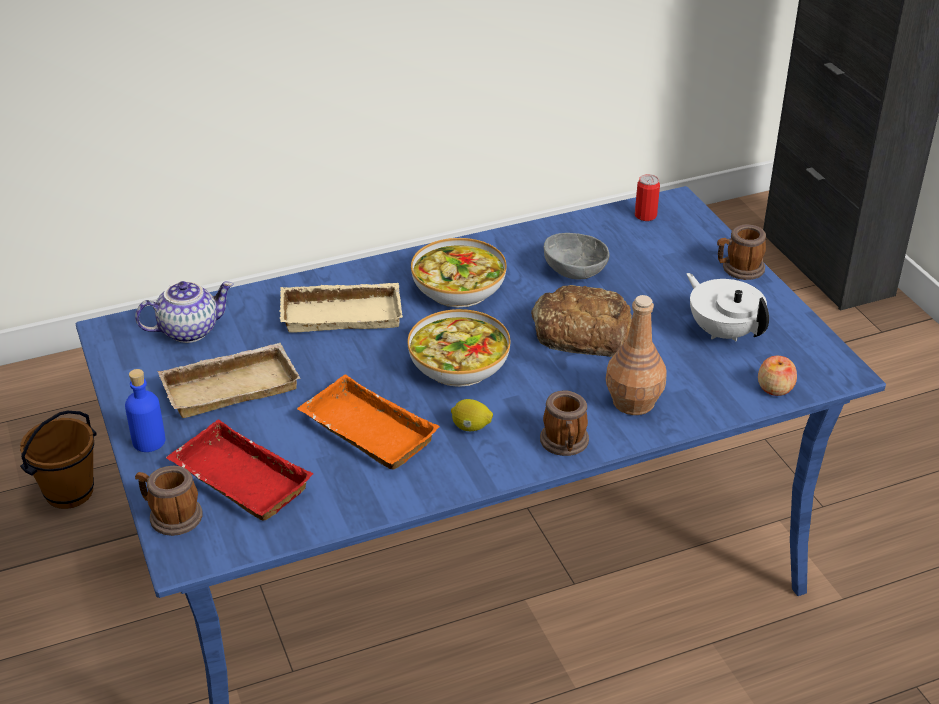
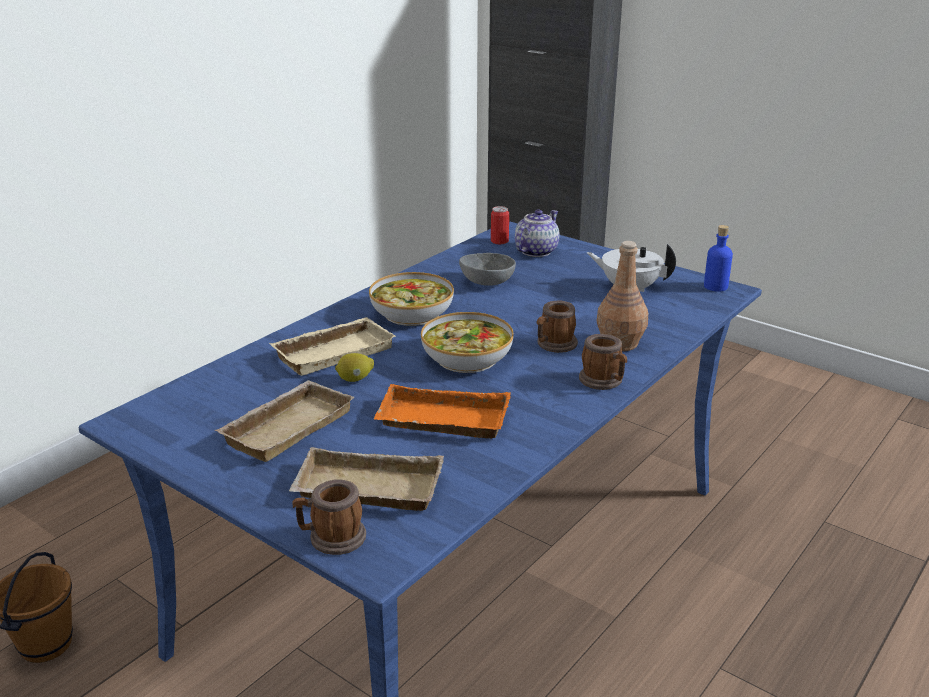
camera: 30 degrees left, 10 degrees down
(149, 441) = (249, 490): blue bottle -> blue bottle (715, 286)
(189, 330) = (204, 399): teapot -> teapot (535, 251)
(236, 480) = (366, 491): red tray -> beige tray
(471, 427) = (522, 393): lemon -> lemon (355, 379)
(581, 331) = (534, 313): bread -> none
(738, 269) = (596, 254): mug -> mug (554, 345)
(775, 388) = (700, 309): apple -> none

